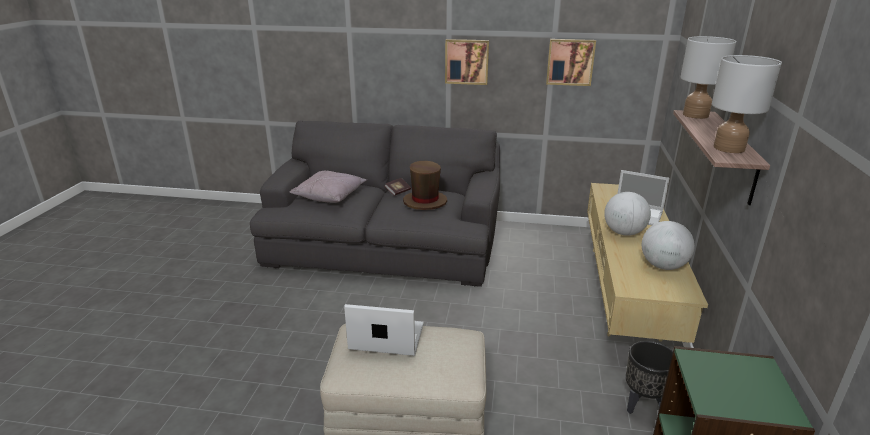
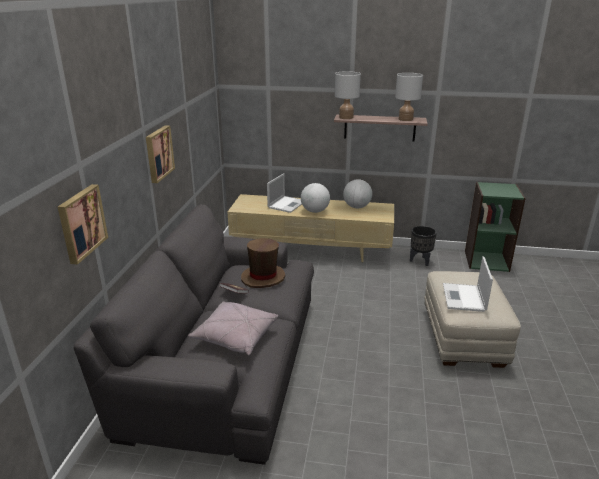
camera: 90 degrees left, 0 degrees up
(570, 62) = (195, 124): picture -> picture (81, 223)

